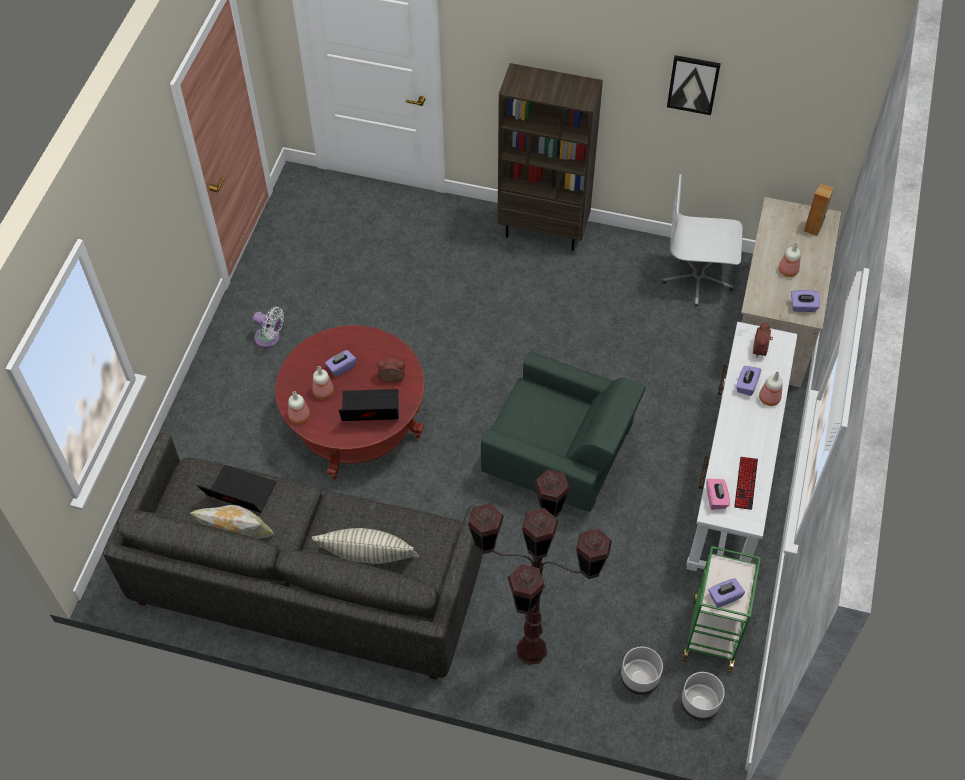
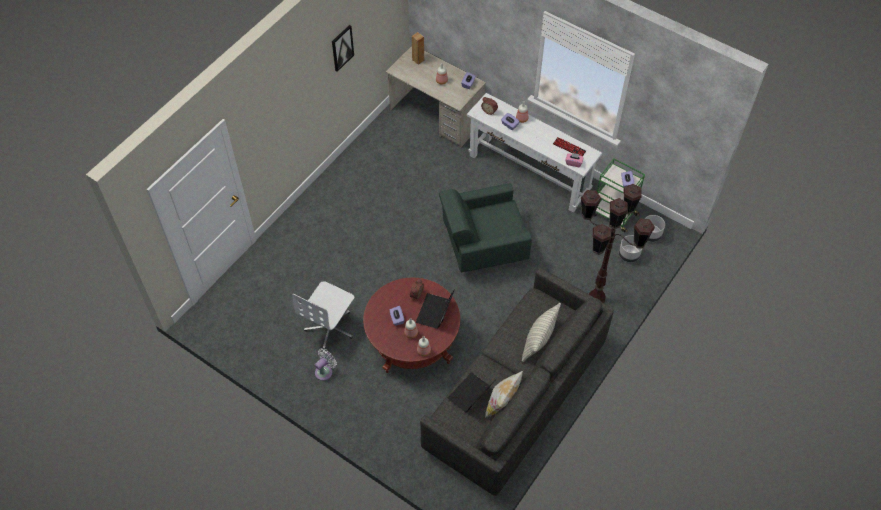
camera: 70 degrees left, 0 degrees up
(544, 231) = (315, 198): brown bookcase -> none
(559, 459) = (482, 245): green armchair -> green armchair turned 150 degrees counterclockwise
(698, 278) = (389, 138): white office chair -> white office chair (330, 327)

